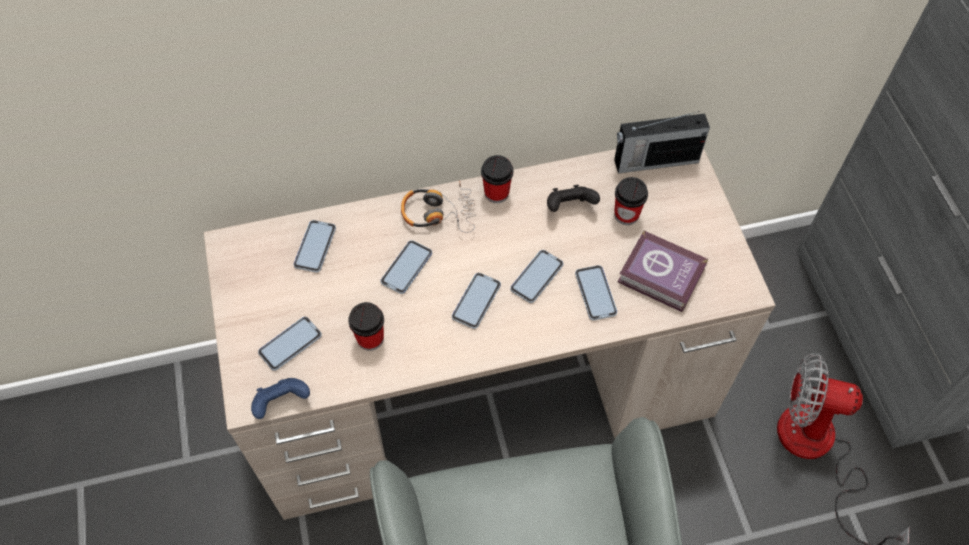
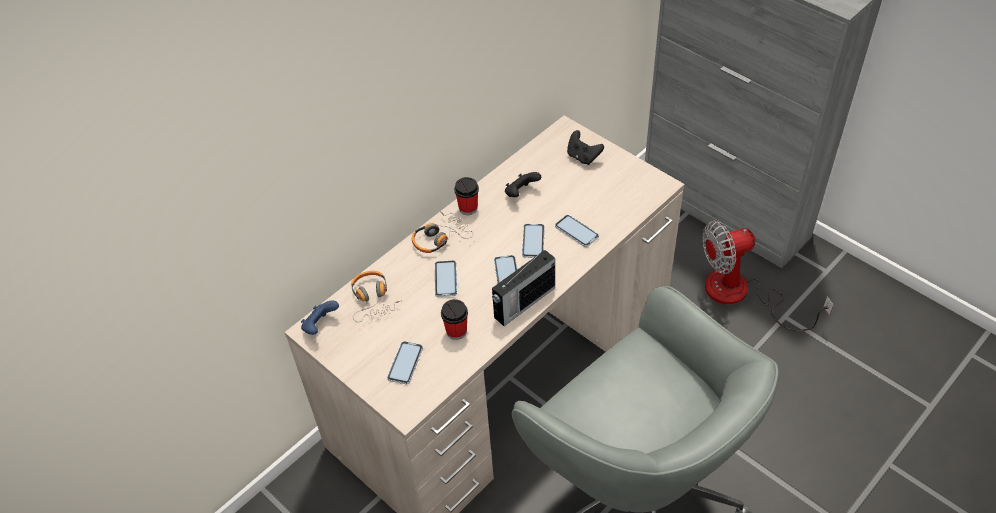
camera: 30 degrees left, 10 degrees down
(282, 403) = (429, 399): blue game controller -> blue game controller (320, 326)
(315, 247) = (373, 299): phone -> headphones
(626, 215) = (559, 180): cup -> none
(654, 161) = (551, 142): radio -> radio (523, 303)
(662, 277) = (608, 202): book -> none
(677, 200) = (583, 157): none -> black game controller

